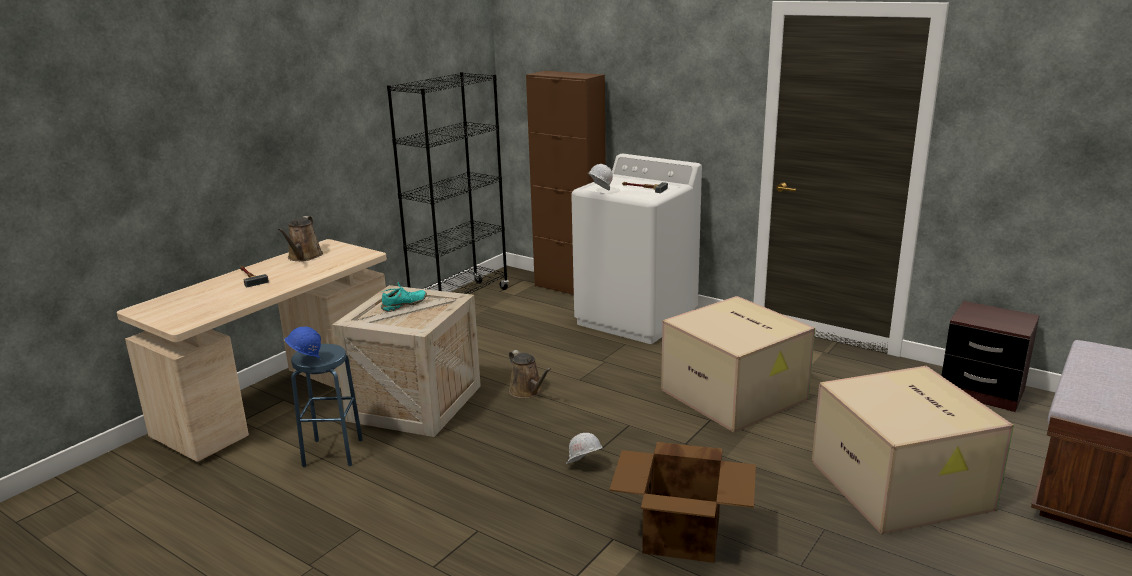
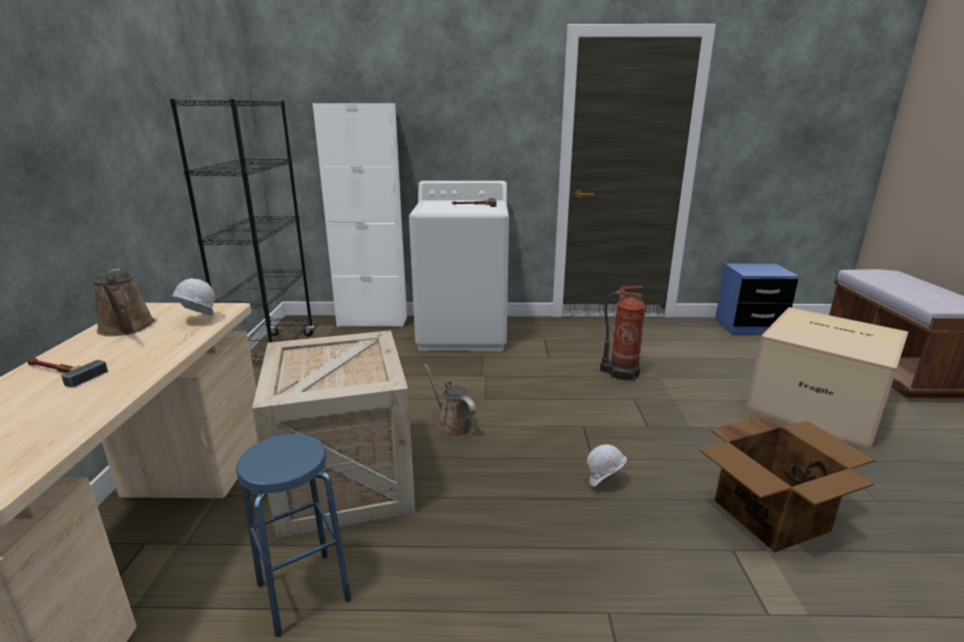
camera: 35 degrees left, 0 degrees up
(305, 361) = (274, 473): blue hard hat -> none
(404, 305) = (322, 360): turquoise shoe -> none
(528, 391) = (453, 425): brown watering can -> brown watering can turned 150 degrees counterclockwise
(570, 288) = (372, 321): brown cabinet -> white cabinet
(599, 192) = (441, 211): white hard hat -> white hard hat (196, 321)
(736, 394) = (621, 373): cardboard box -> fire extinguisher
(981, 391) = (748, 327): brown nightstand -> blue nightstand

